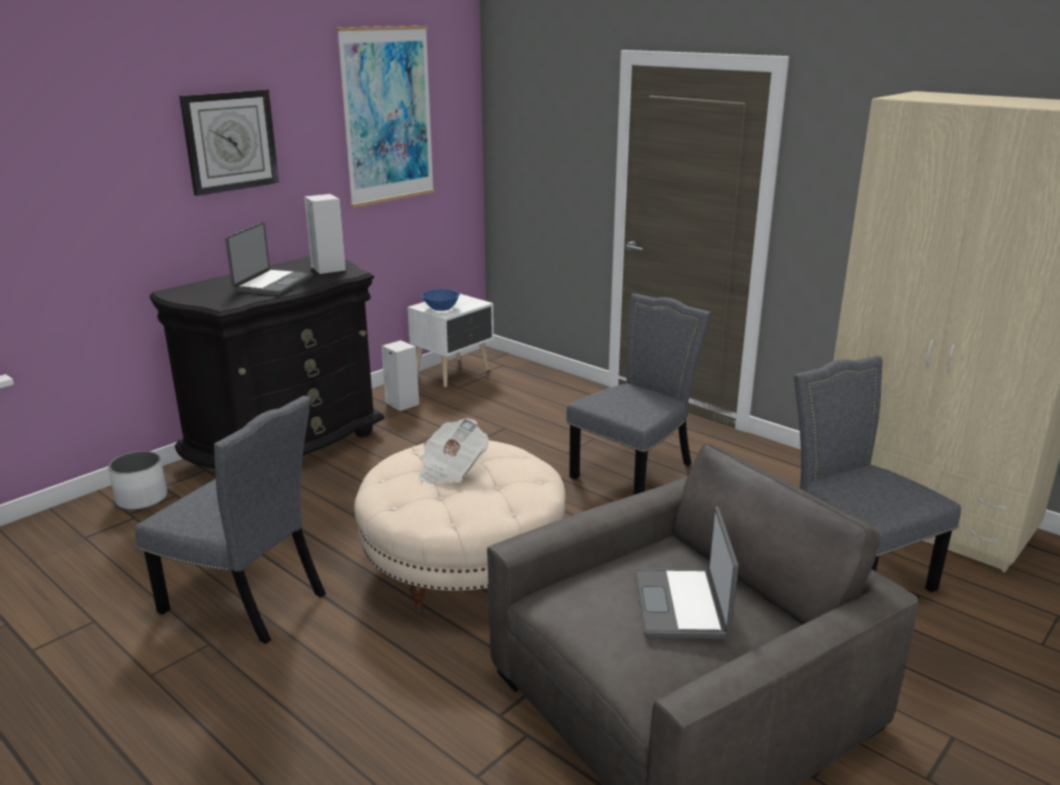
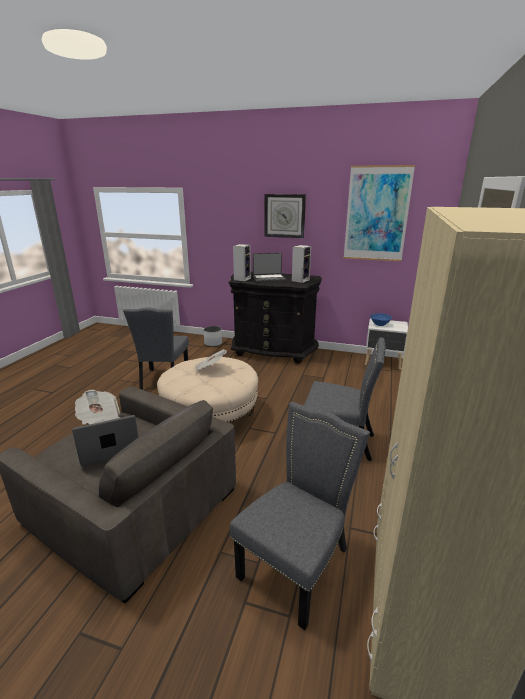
camera: 65 degrees right, 0 degrees up
(401, 403) = (334, 360): speaker -> speaker (242, 279)
(570, 612) = (99, 420): none -> newspaper

